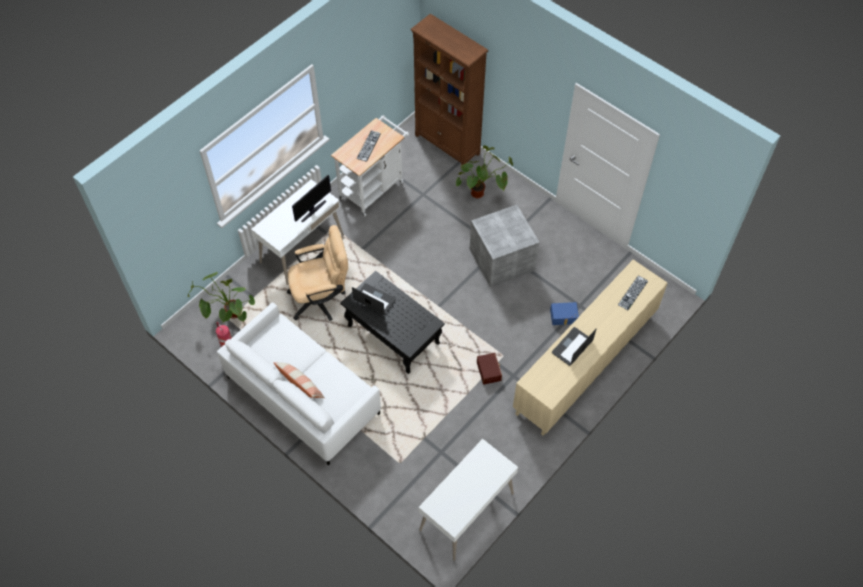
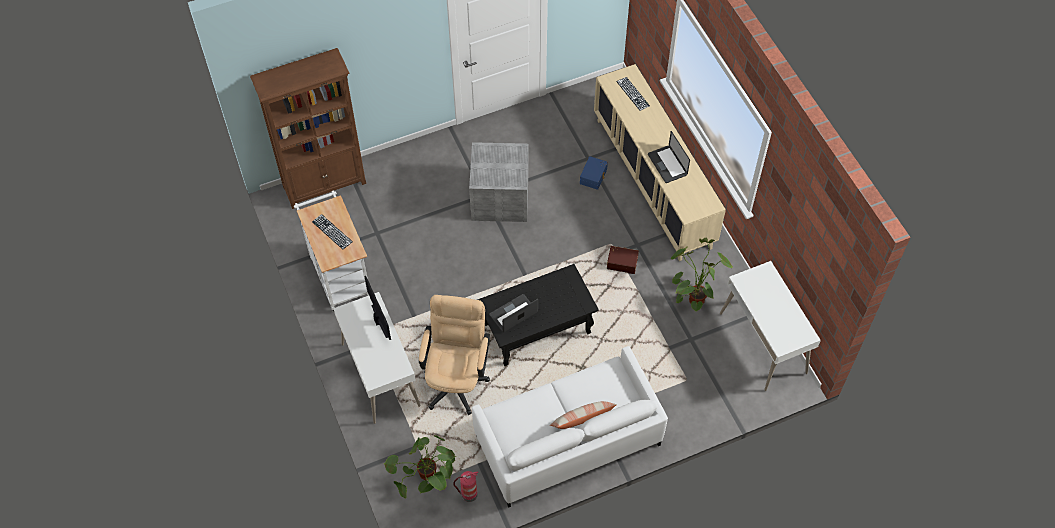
camera: 65 degrees left, 0 degrees up
(482, 190) = (404, 179): potted plant -> potted plant (694, 293)

